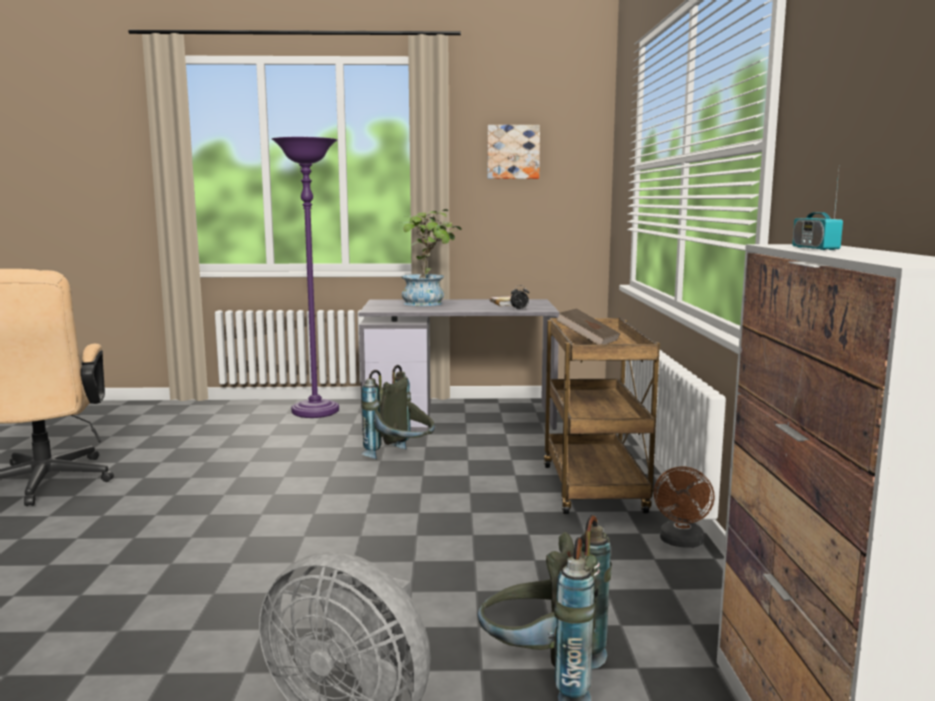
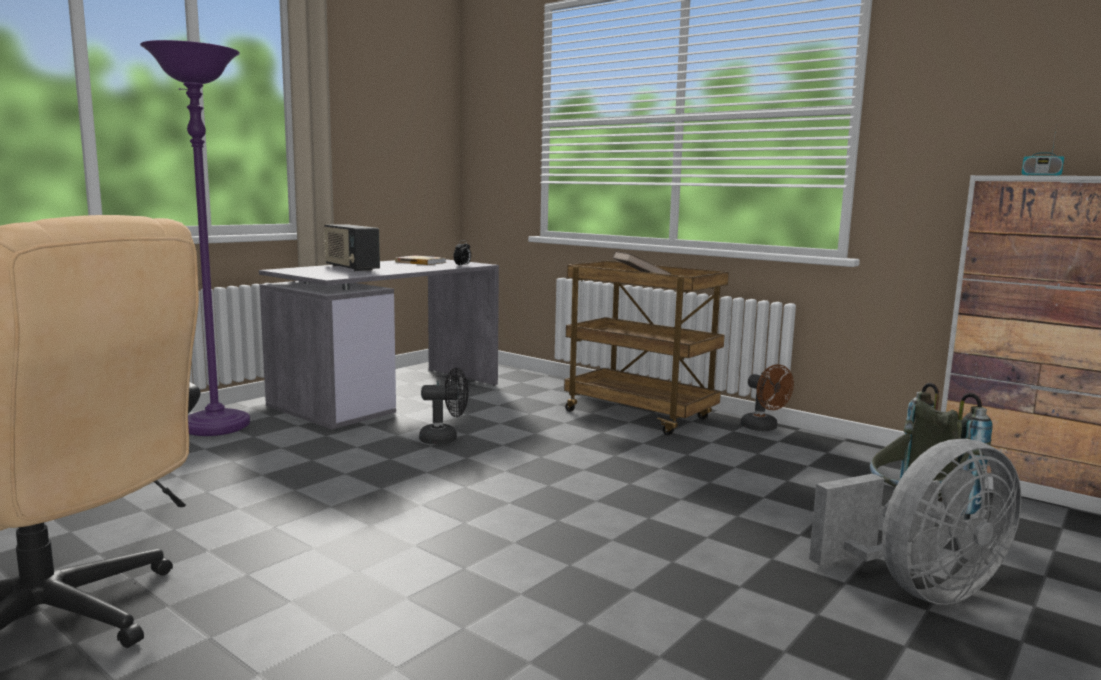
camera: 50 degrees left, 0 degrees up
(401, 459) = (445, 439): grey backpack -> black fan
(429, 303) = (351, 268): potted plant -> radio
(513, 152) = (381, 98): picture -> none

